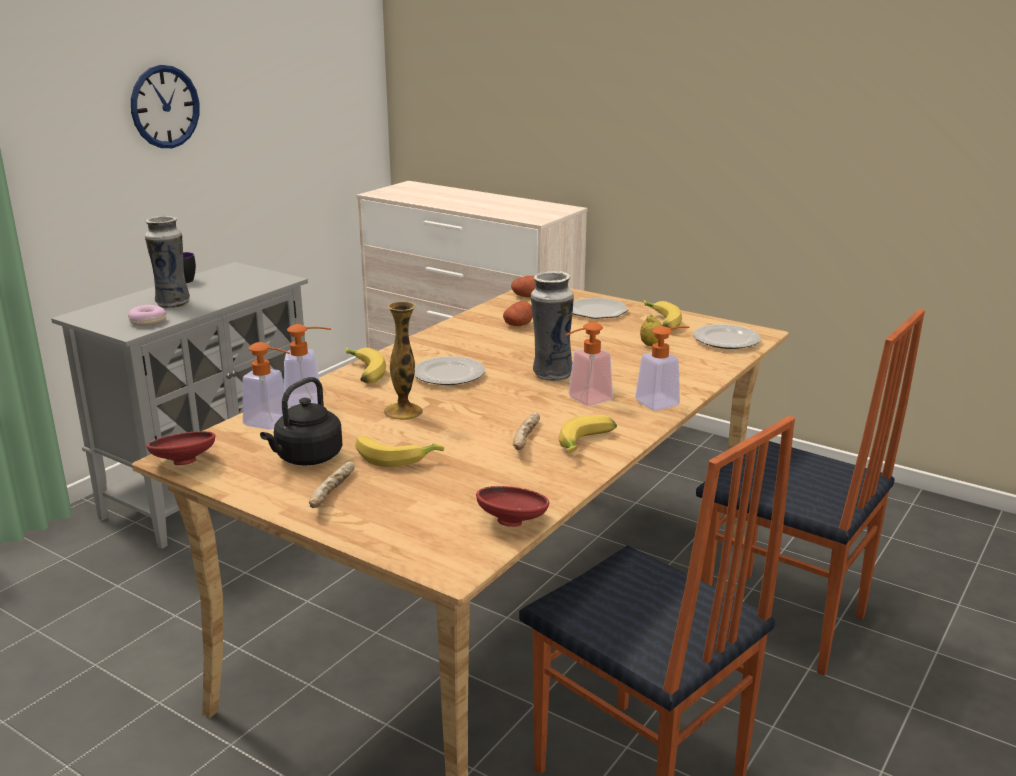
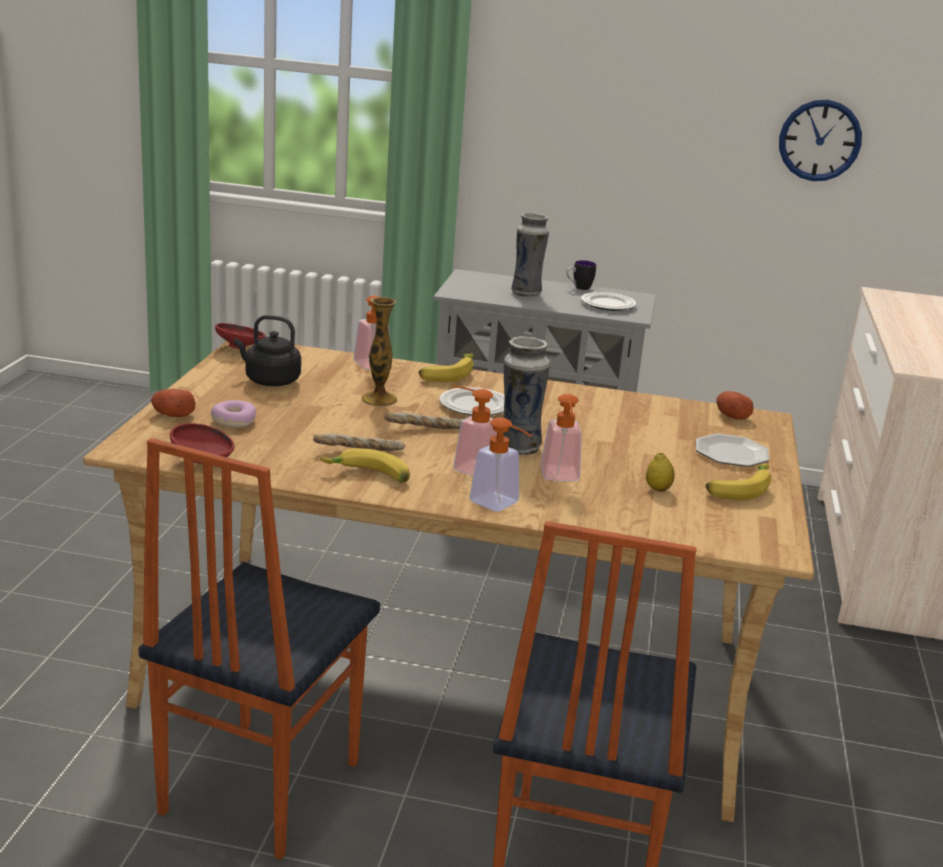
camera: 65 degrees right, 0 degrees up
(147, 321) = (478, 293): donut -> donut (233, 421)
(165, 107) = (650, 130): wall clock -> wall clock (819, 140)
(273, 423) = (323, 361): soap dispenser -> soap dispenser (560, 478)
(334, 494) = (217, 397): bread -> bread (427, 429)
(396, 457) = (291, 408): banana -> none
(518, 325) = (638, 420): potato -> potato (172, 415)
(725, 340) = (724, 531): plate -> plate (607, 304)

